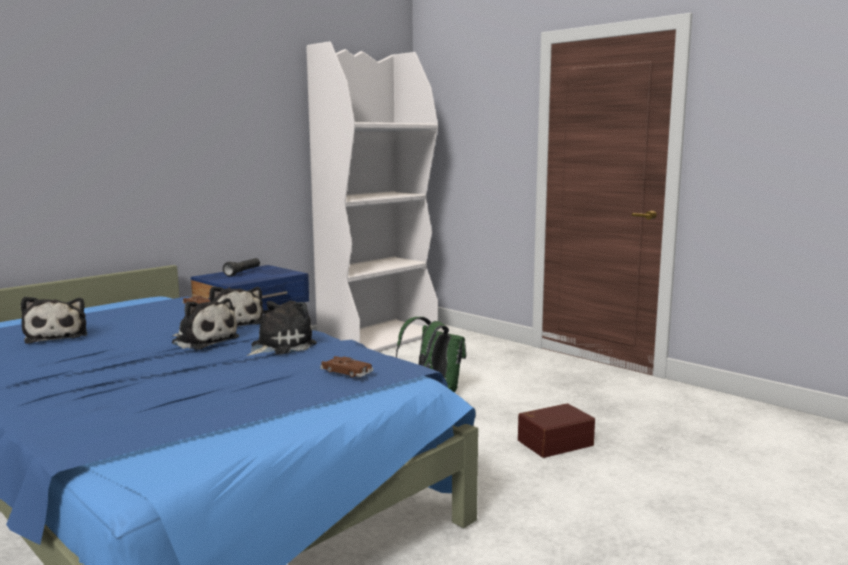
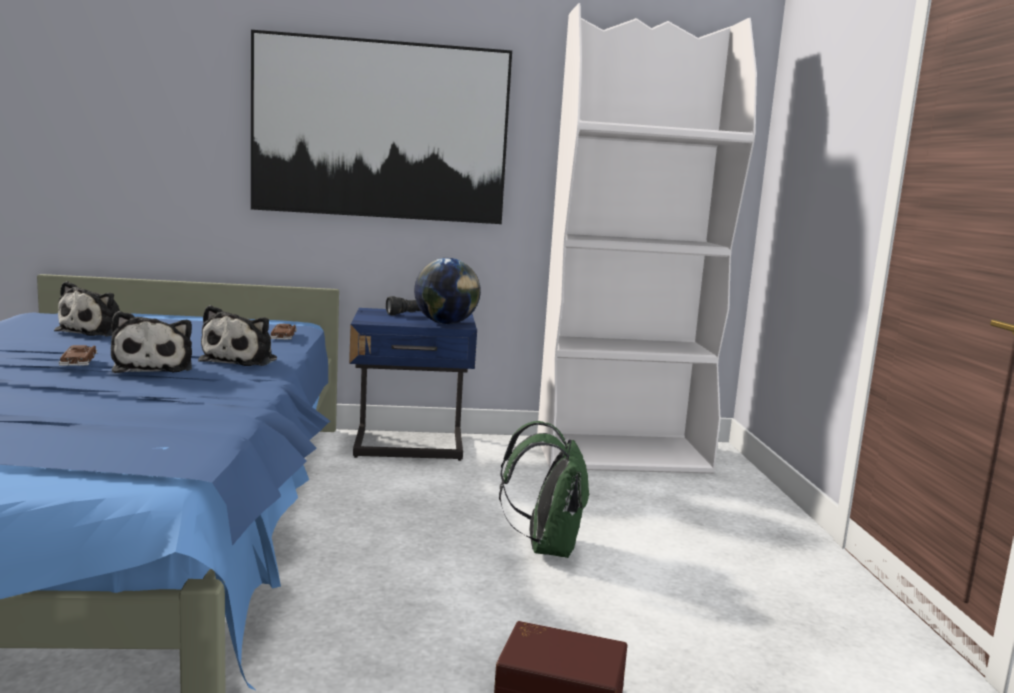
camera: 40 degrees right, 0 degrees up
(191, 135) = (381, 130): none -> picture
(279, 273) = (445, 323): none -> globe
(279, 346) = (184, 393): plush toy -> none
(346, 371) = (117, 439): brown toy car -> brown toy car (78, 361)

